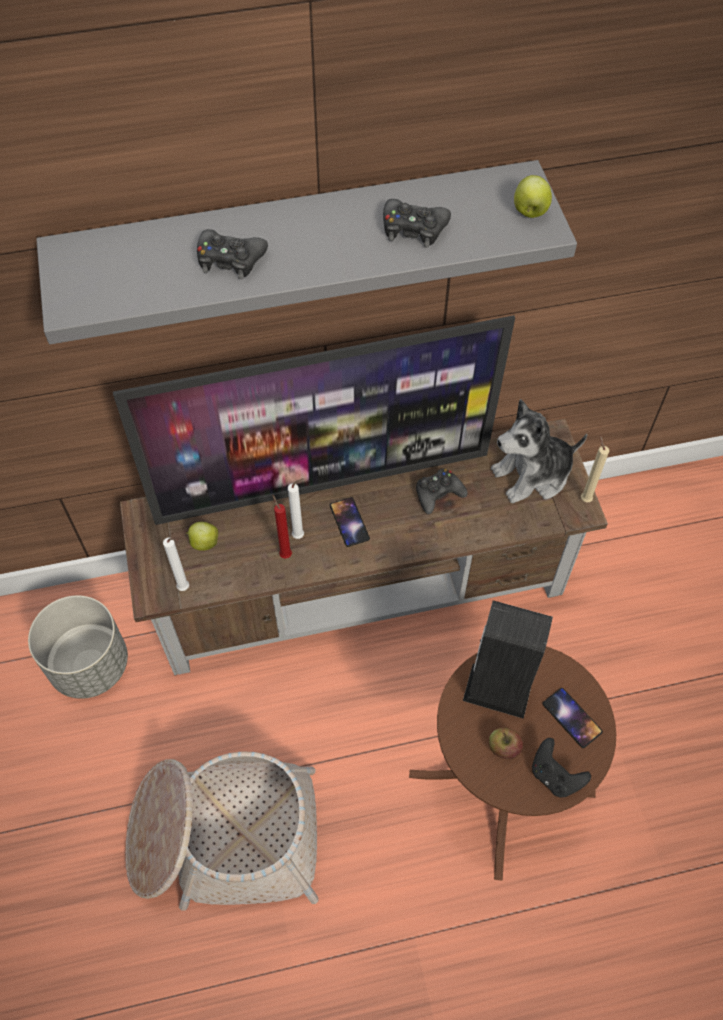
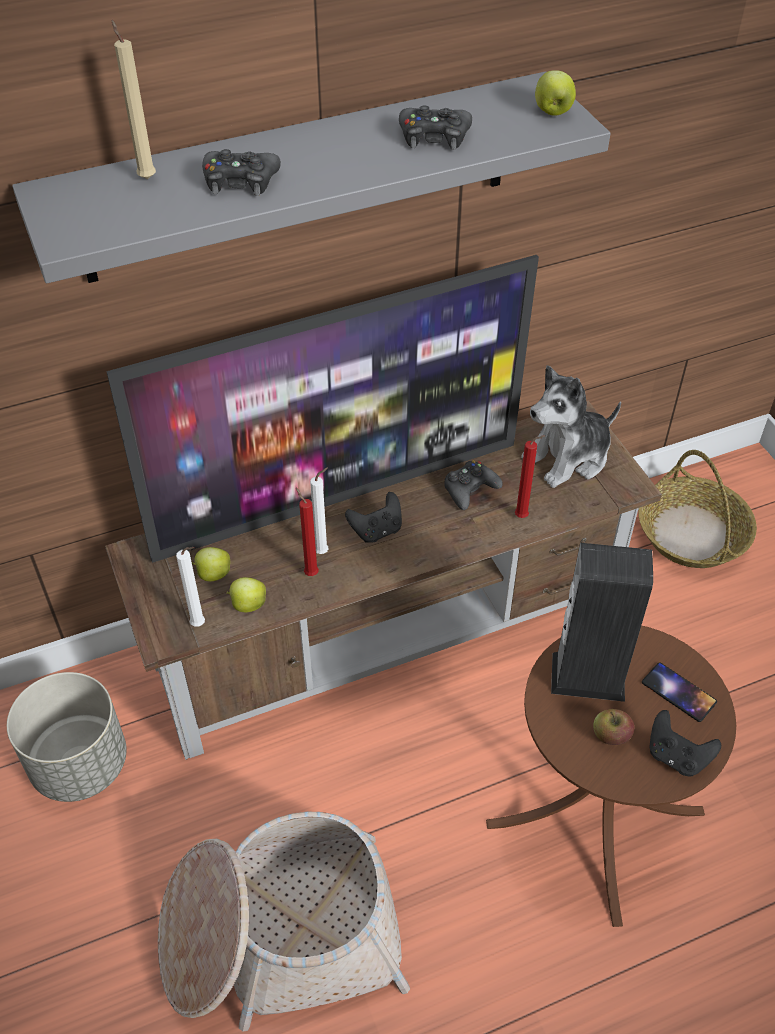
camera: 10 degrees left, 10 degrees down
(227, 576) = (248, 605): none -> apple
(349, 522) = (376, 530): phone -> black game controller
(479, 528) = (523, 516): none -> red candle
(585, 498) = (630, 472): beige candle -> beige candle (146, 177)
(650, 536) = (692, 535): none -> basket

